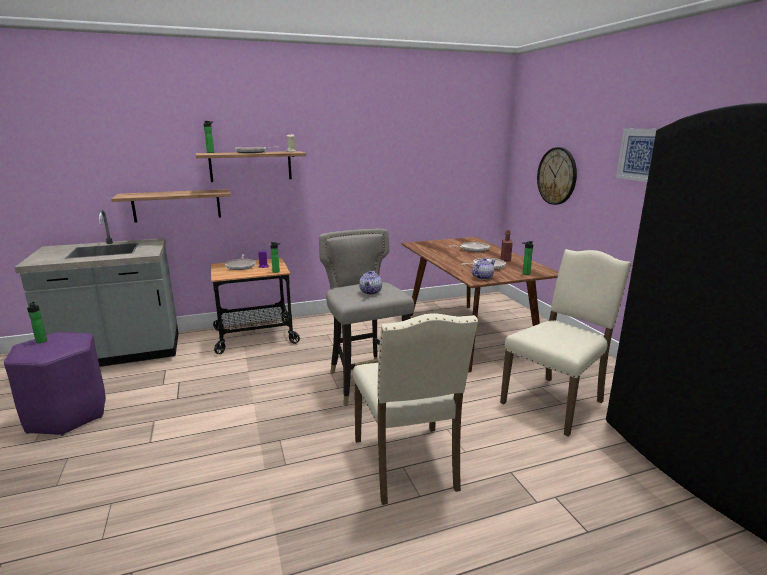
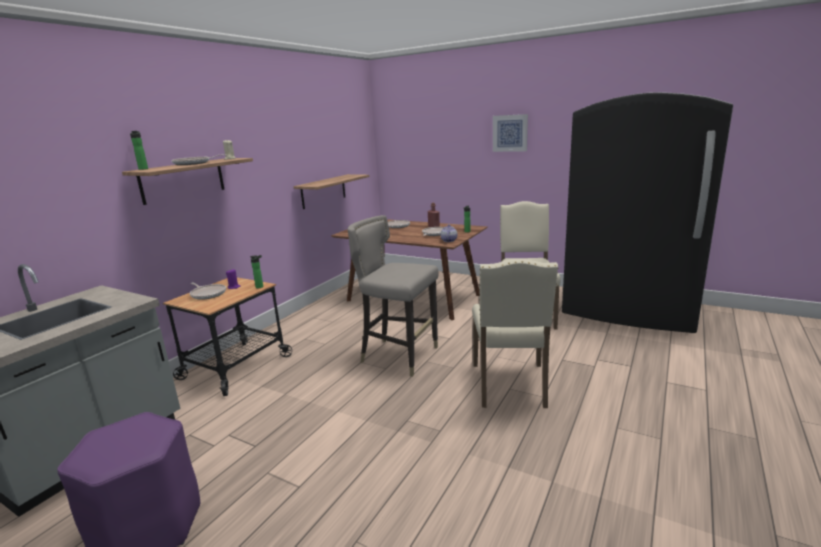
camera: 40 degrees left, 0 degrees up
(42, 342) = (100, 445): bottle -> none
(177, 205) = (107, 241): shelf -> shelf (323, 191)
(371, 292) = (405, 270): teapot -> none
(408, 465) = (510, 386): beige chair -> beige chair turned 60 degrees clockwise
(557, 176) = (433, 157): wall clock -> none

